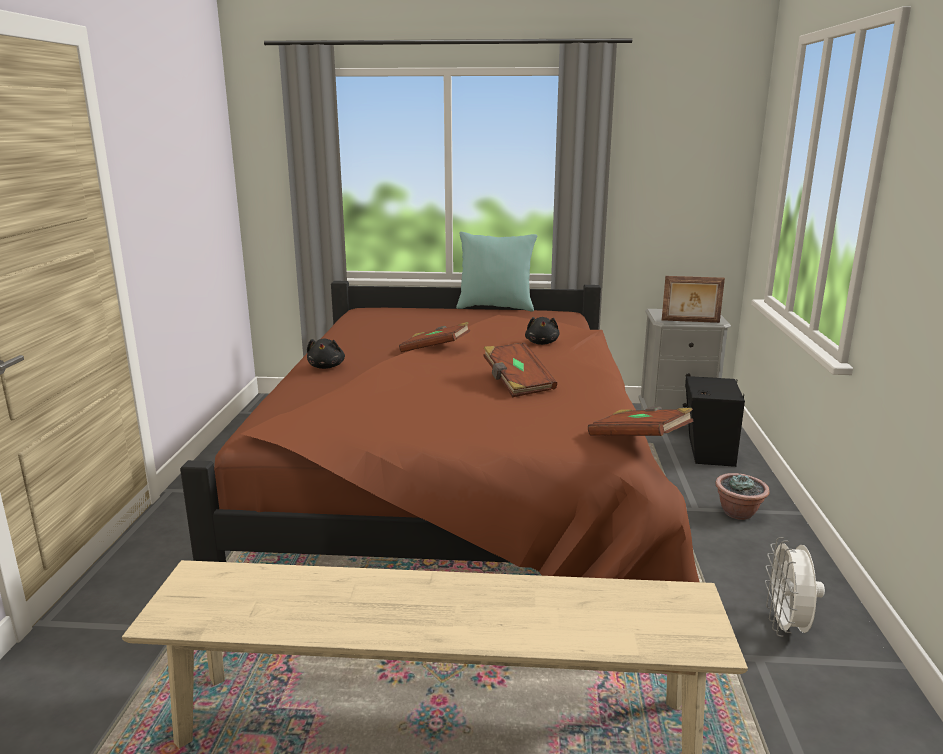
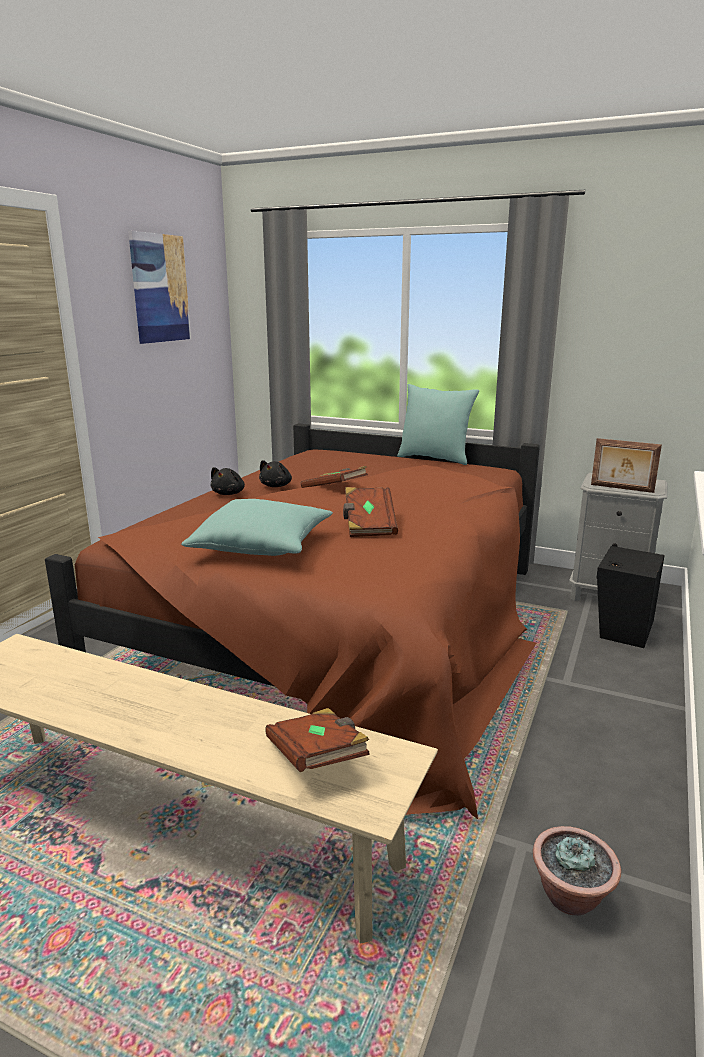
camera: 20 degrees right, 0 degrees up
(178, 134) = (160, 288): none -> picture
(437, 418) = (262, 546): none -> turquoise pillow
(542, 343) = (438, 493): black plush toy -> black plush toy (276, 486)
(639, 440) = (424, 591): brown book -> brown book (317, 758)
(738, 513) = (611, 695): potted plant -> potted plant (571, 897)
(786, 627) = (577, 822): white fan -> none

